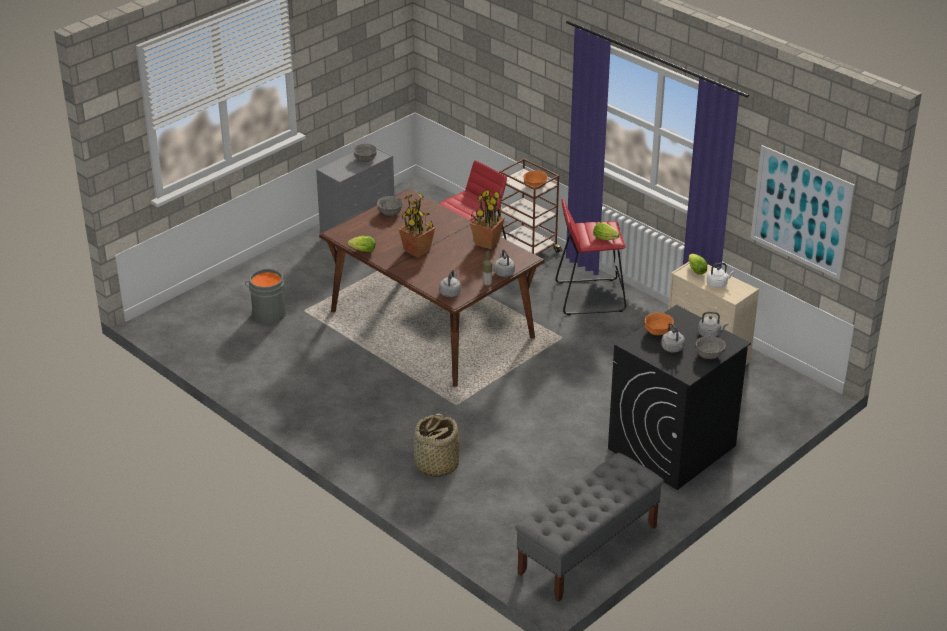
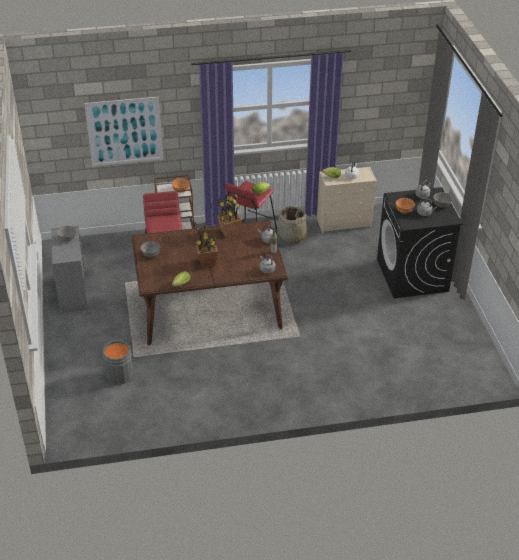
camera: 55 degrees left, 5 degrees up
(436, 465) = (349, 371): basket -> basket (292, 237)
(588, 550) = (472, 348): grey bench -> none
(801, 212) = (386, 107): picture -> picture (124, 131)

